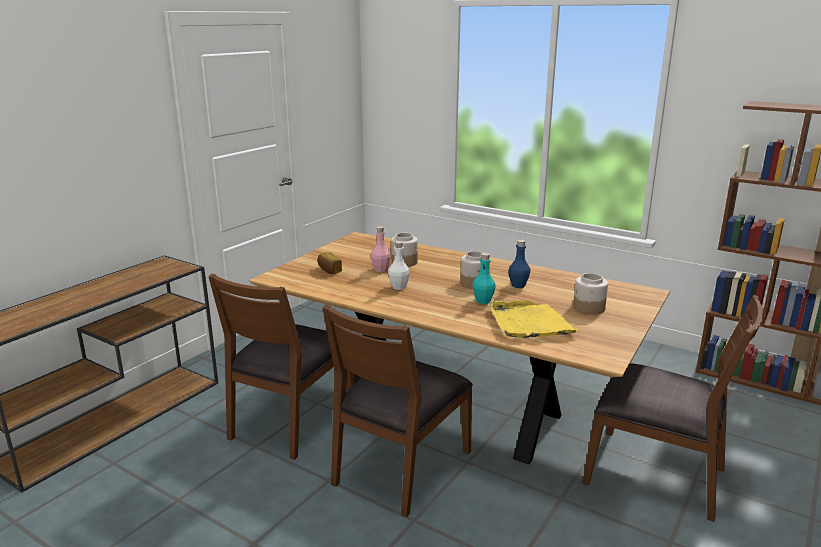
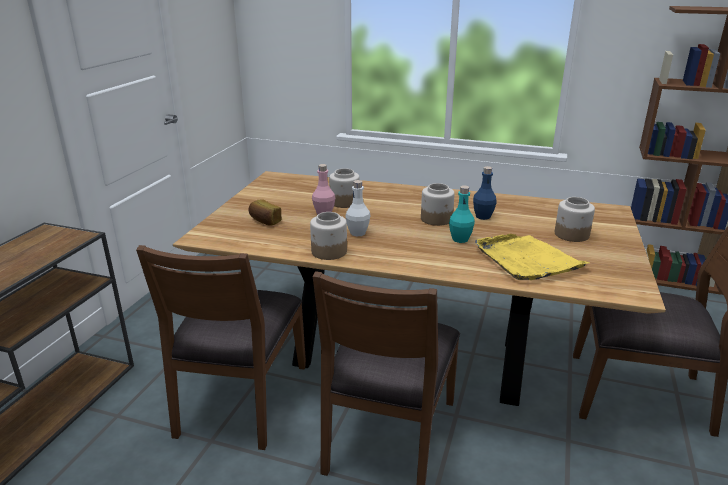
camera: 15 degrees left, 5 degrees up
(365, 298) = (329, 252): none -> jar

